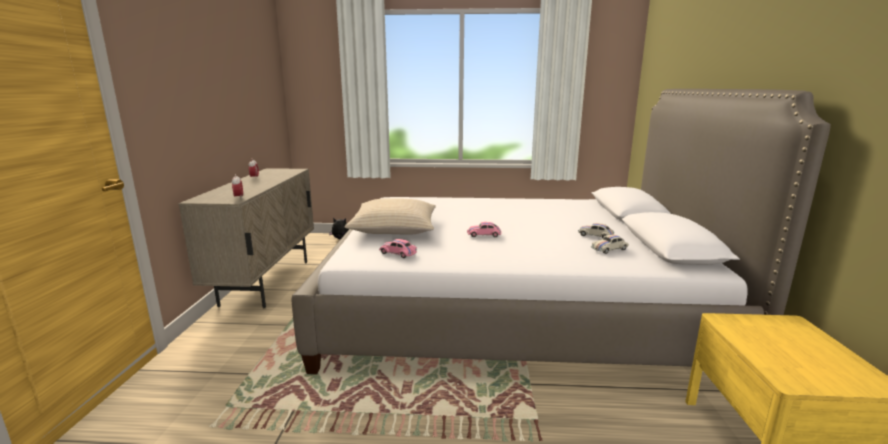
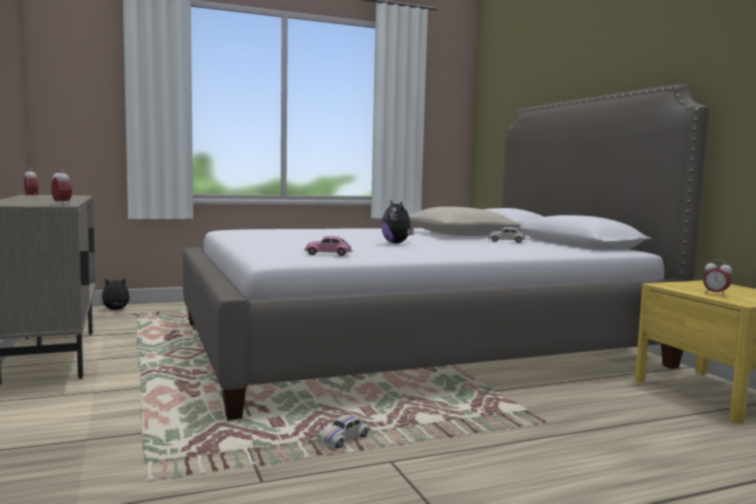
camera: 25 degrees left, 10 degrees down
(394, 228) = (284, 243): beige pillow -> beige pillow (459, 234)
(484, 235) = (397, 243): pink toy car -> plush toy
(609, 249) = (533, 246): white toy car -> white toy car (343, 439)
(770, 353) = (715, 294): none -> alarm clock

